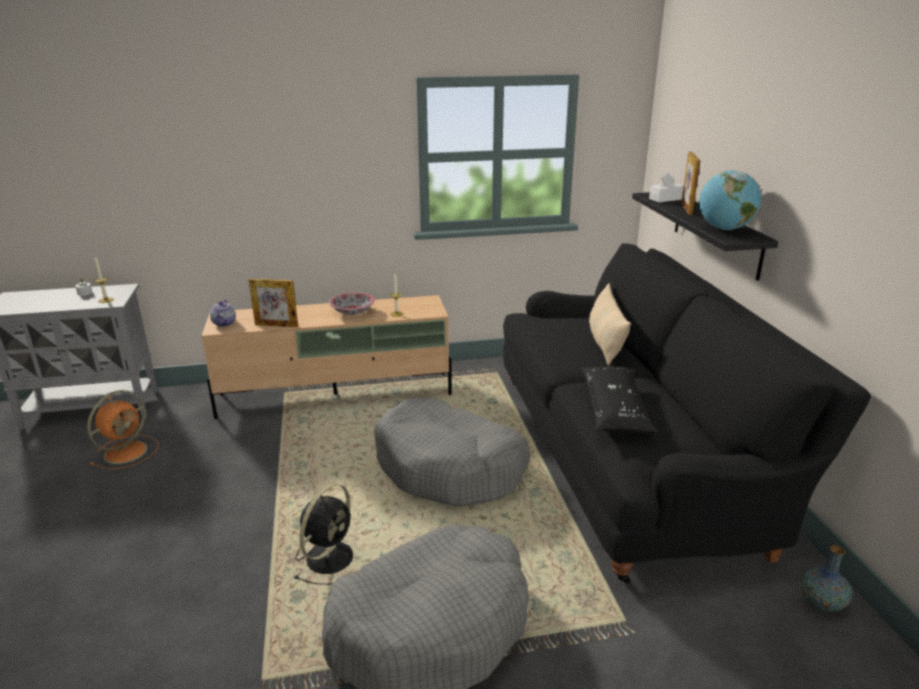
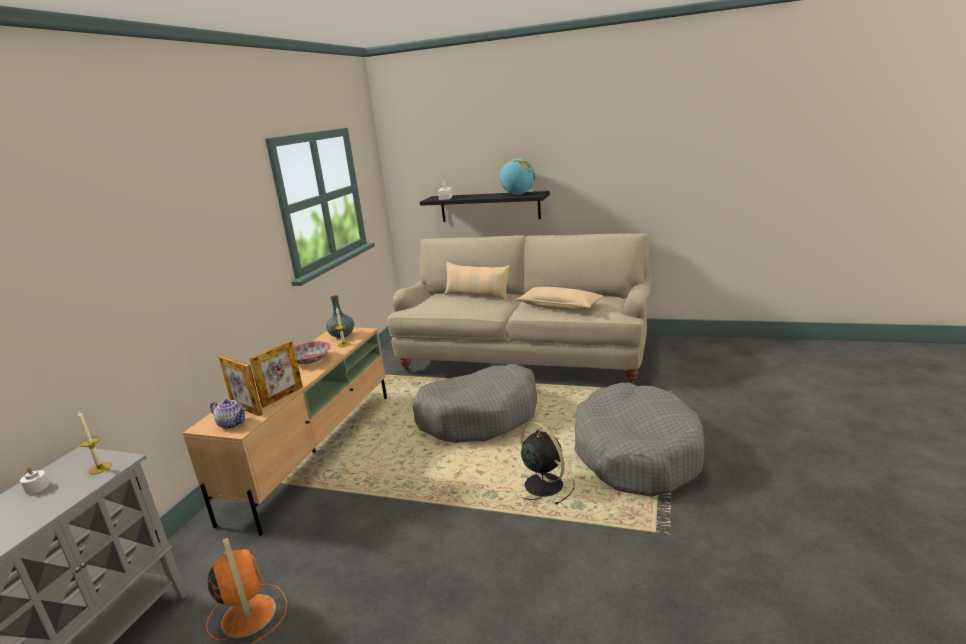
camera: 60 degrees left, 5 degrees down
(614, 410) = (559, 306): black pillow -> beige pillow
(629, 455) = (525, 355): black sofa -> beige sofa
(686, 209) = (471, 196): picture frame -> picture frame (246, 409)
(821, 603) = (672, 343): vase -> vase (342, 336)

